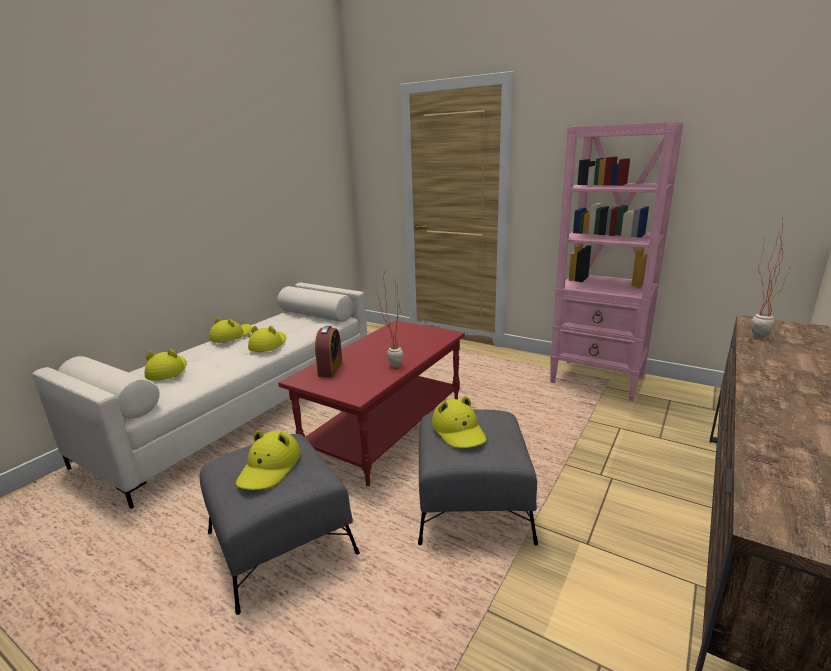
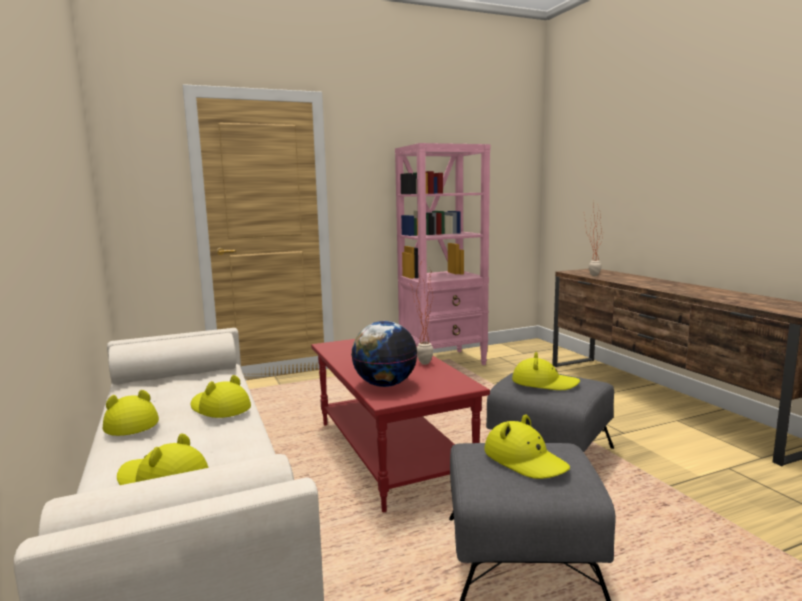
camera: 55 degrees left, 10 degrees down
(330, 369) = (385, 384): alarm clock -> globe

